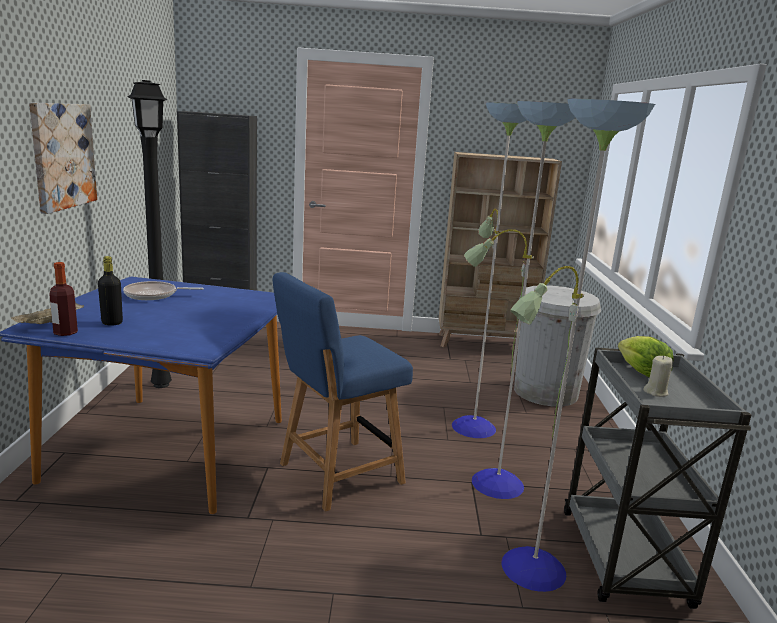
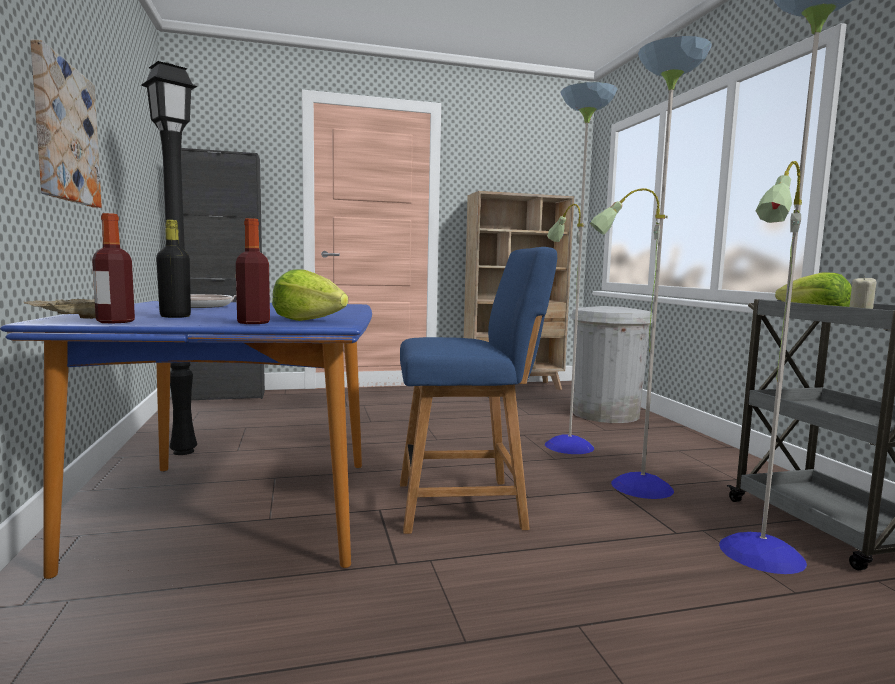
camera: 15 degrees left, 10 degrees down
(151, 341) = (253, 322): none -> bottle
(195, 338) = (308, 320): none -> lettuce
(336, 475) = (467, 504): blue chair -> blue chair turned 135 degrees counterclockwise

